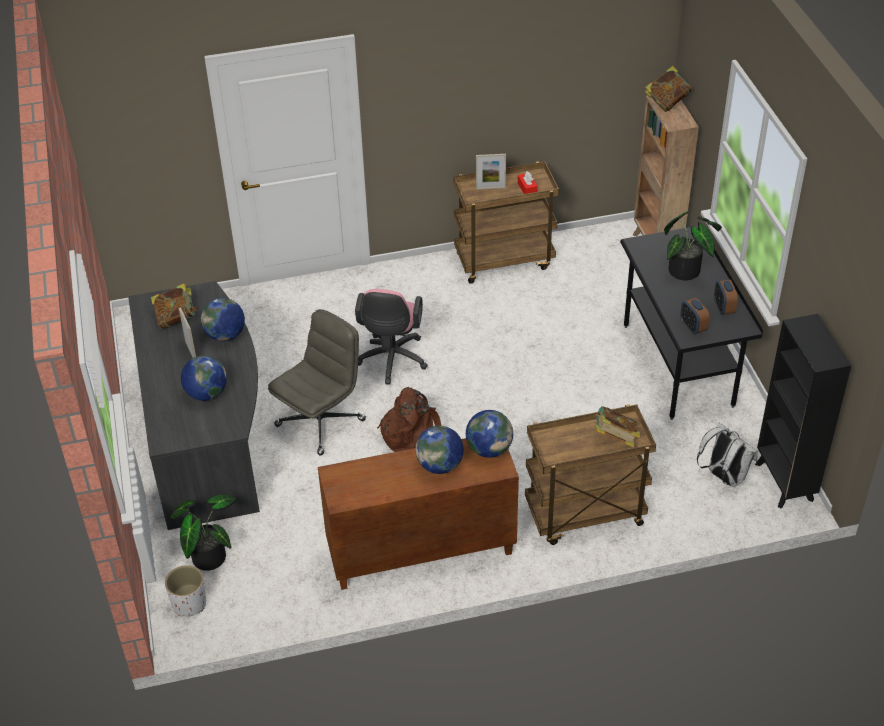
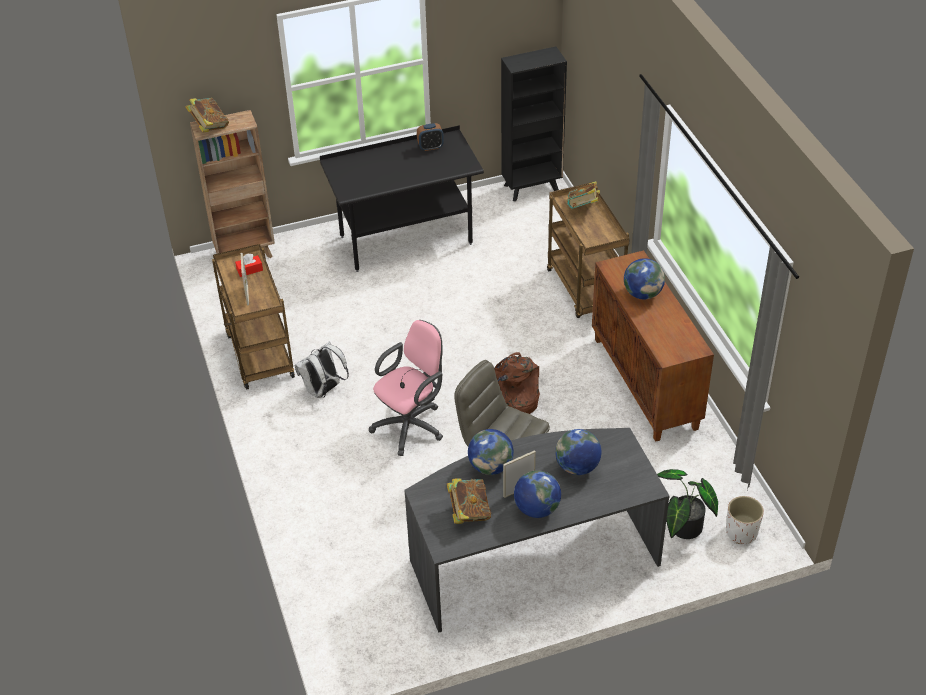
camera: 95 degrees left, 0 degrees up
(392, 361) = (412, 425): pink office chair -> pink office chair turned 45 degrees counterclockwise
(489, 449) = (618, 267): globe -> globe (537, 509)
(688, 270) = (383, 165): potted plant -> none
(693, 327) = (455, 162): alarm clock -> none
(723, 476) = (531, 217): white backpack -> white backpack (323, 390)

